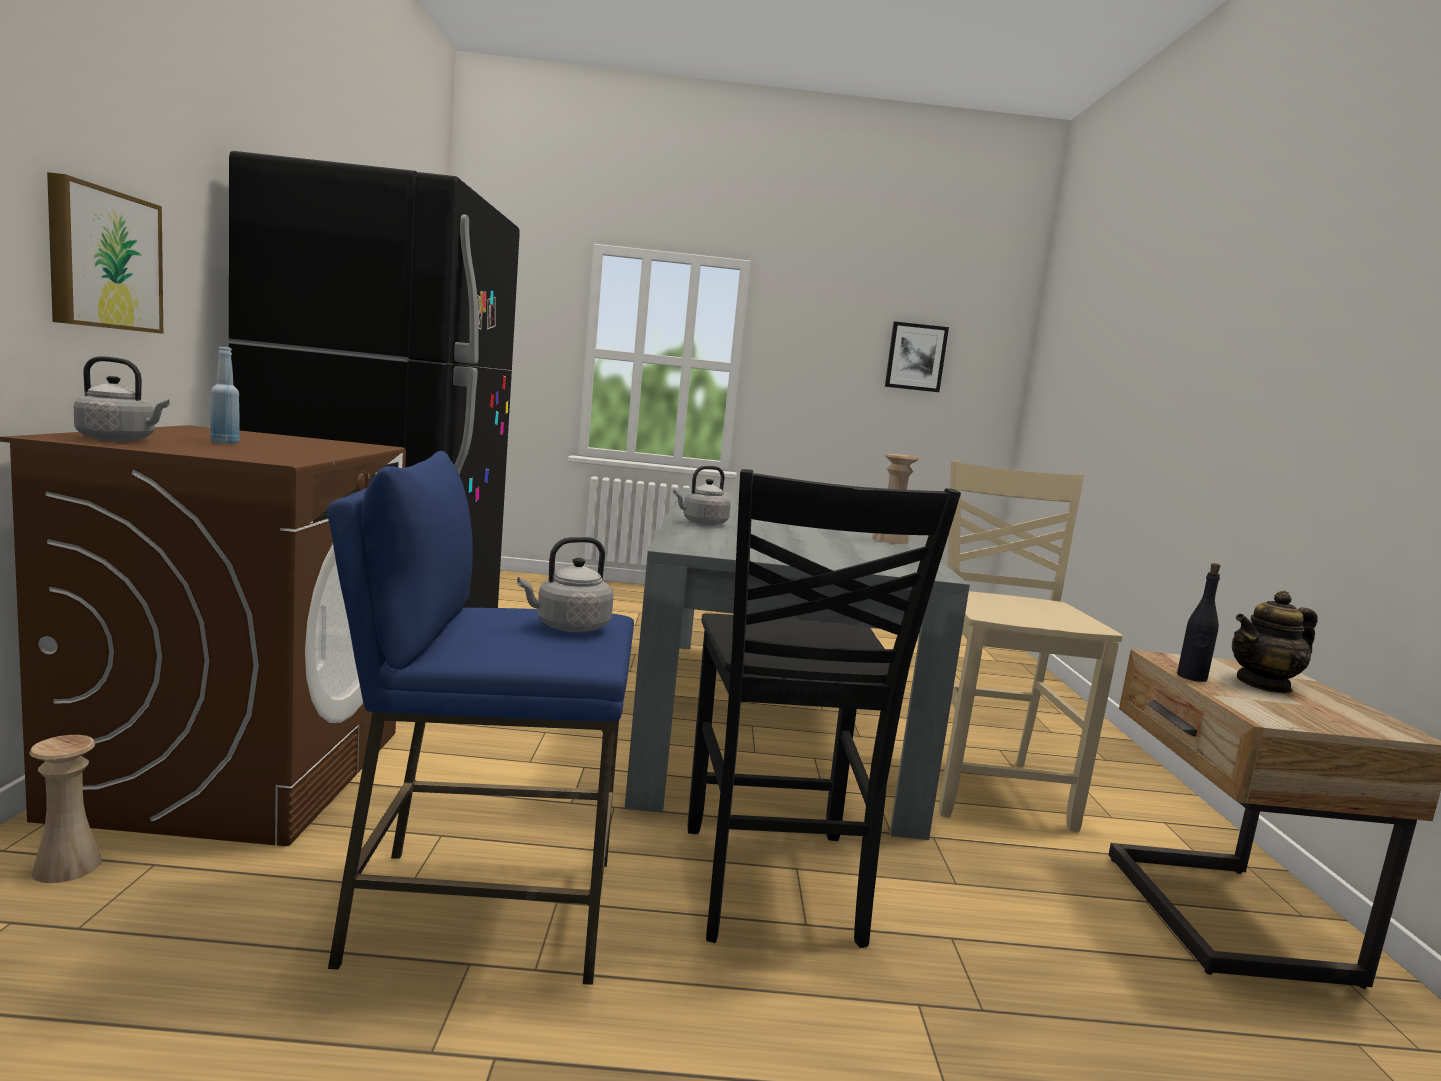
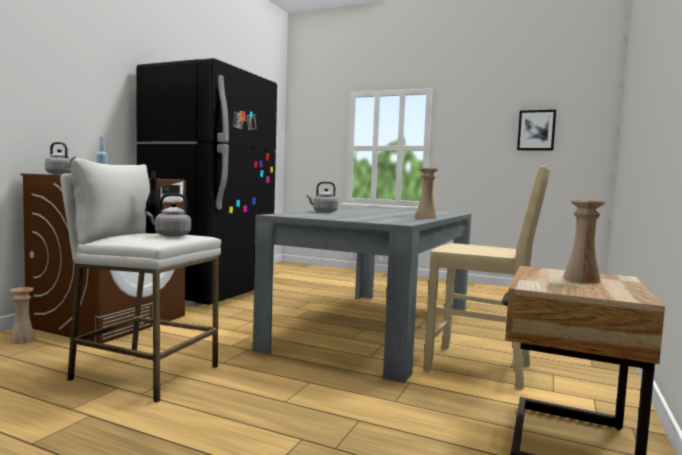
camera: 25 degrees right, 5 degrees down
(102, 259) = (72, 109): picture -> none
(482, 911) = (144, 373): blue stool -> white stool
(772, 885) = (287, 386): black chair -> none
(989, 787) = (480, 368): beige chair -> beige chair turned 90 degrees clockwise
(1191, 677) = (527, 274): black bottle -> black bottle (153, 232)
(1264, 684) = (581, 279): teapot -> beige vase

